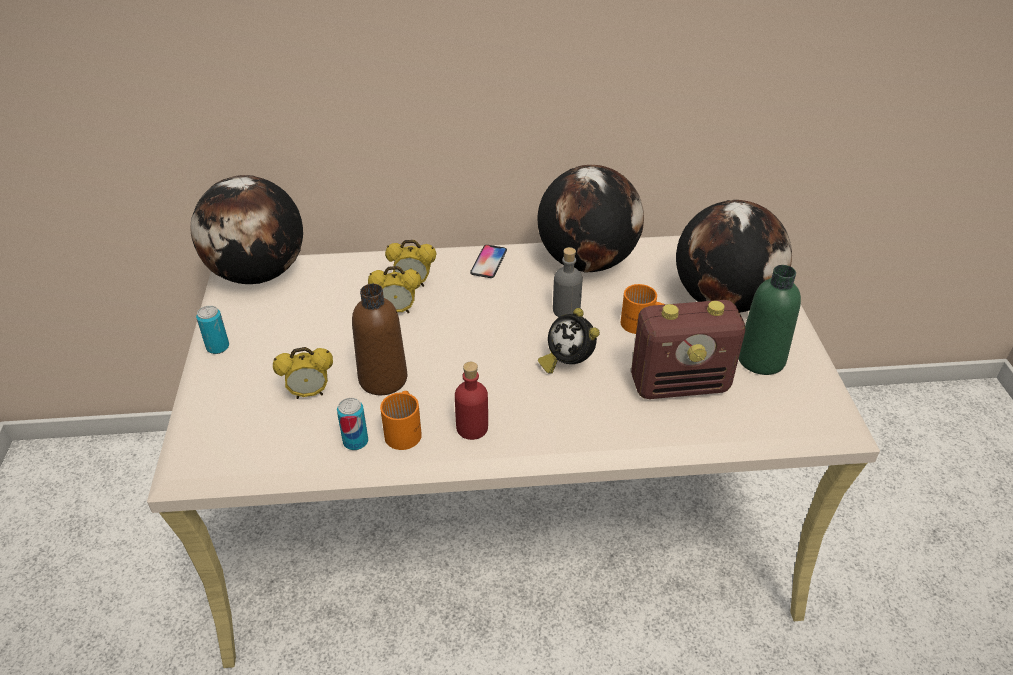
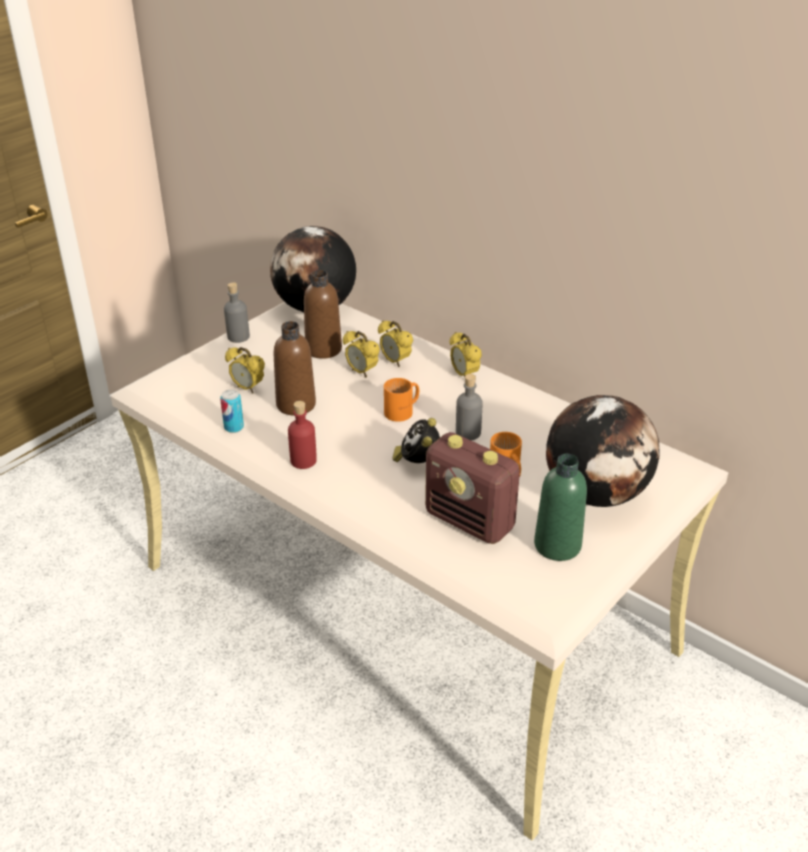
camera: 45 degrees right, 5 degrees down
(218, 347) = (238, 337): can -> grey bottle
(328, 309) = (323, 349): none -> brown bottle
(405, 430) = (267, 438): orange mug -> orange mug (403, 411)
(488, 262) = (464, 375): phone -> alarm clock
(586, 262) = (534, 412): globe -> none

